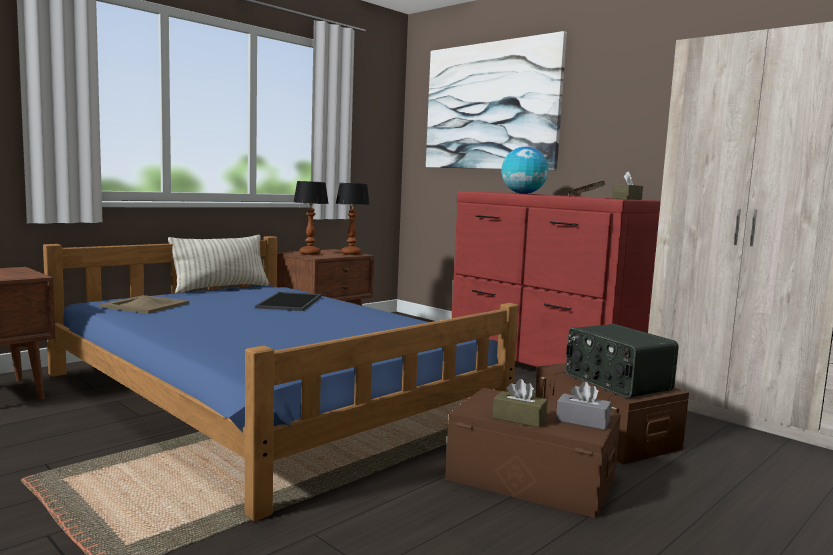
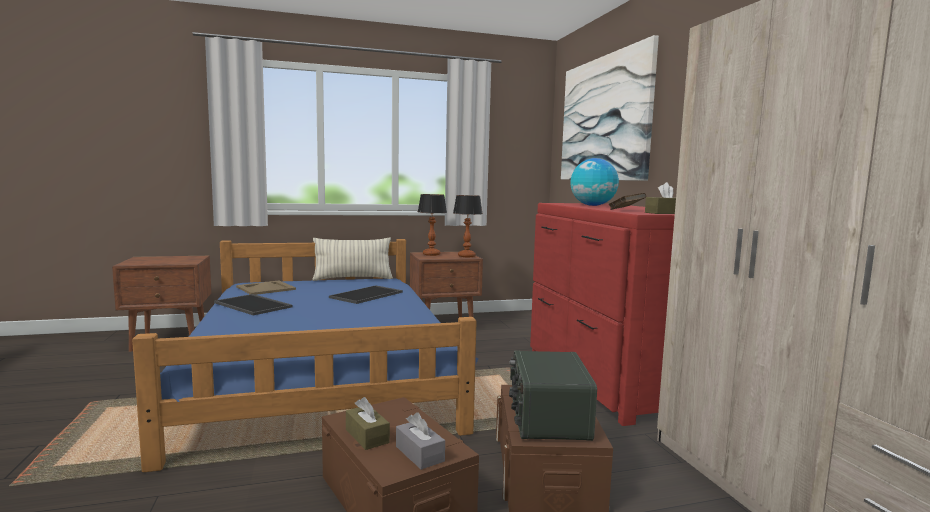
camera: 30 degrees right, 0 degrees up
(185, 322) = (254, 305): none -> tray

